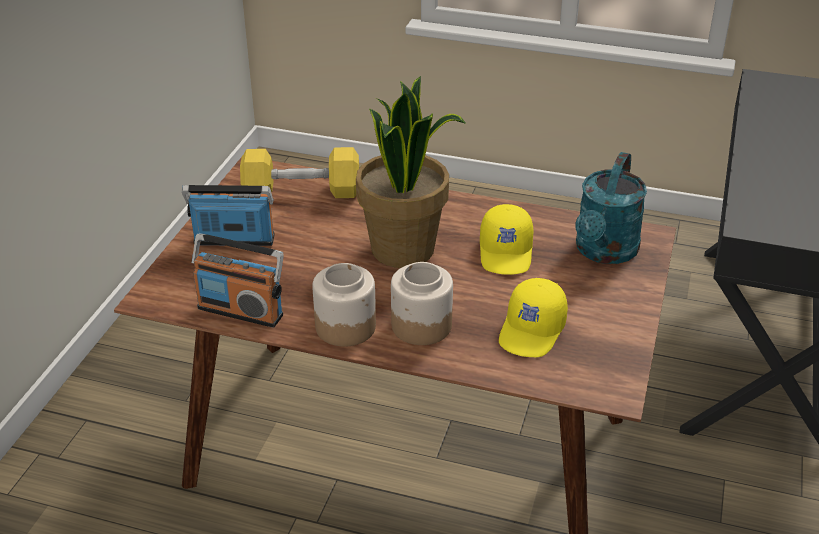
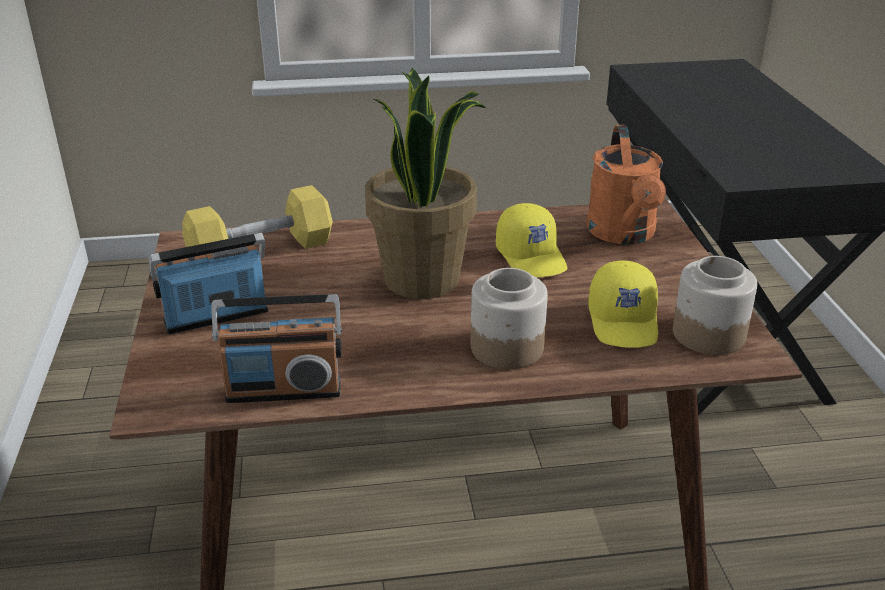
camera: 25 degrees left, 5 degrees down
(345, 326) = (423, 372): jar -> jar (708, 334)
(604, 252) = (624, 234): turquoise watering can -> orange watering can

